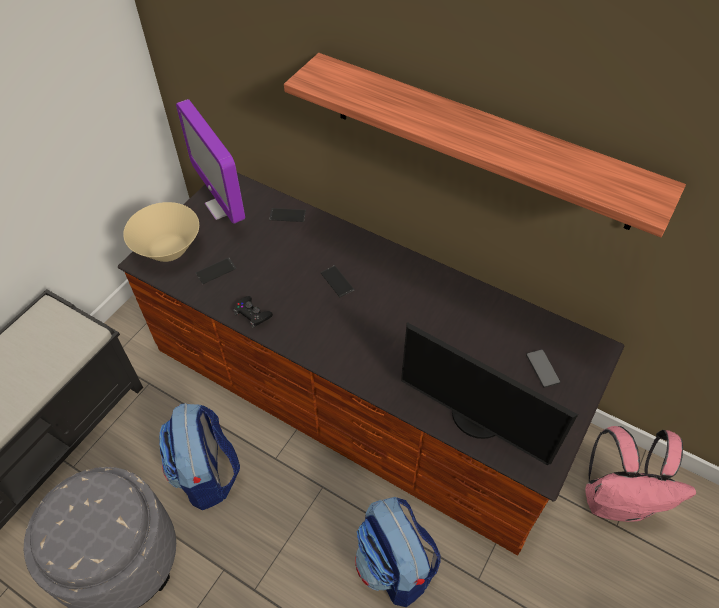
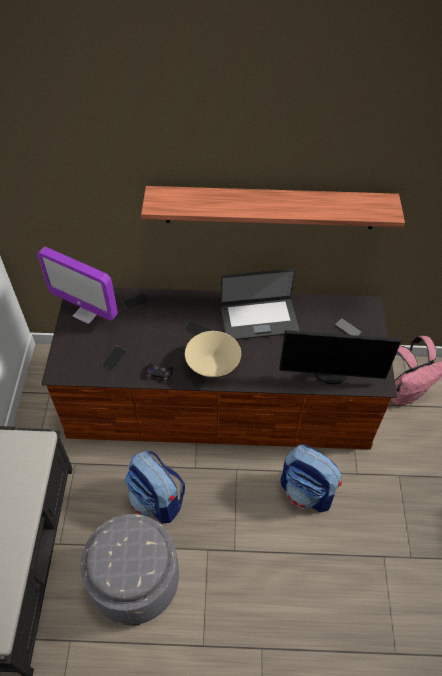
camera: 30 degrees left, 0 degrees up
(168, 249) = (70, 357): beige bowl -> beige bowl (213, 366)
(426, 300) = (259, 318): none -> laptop

